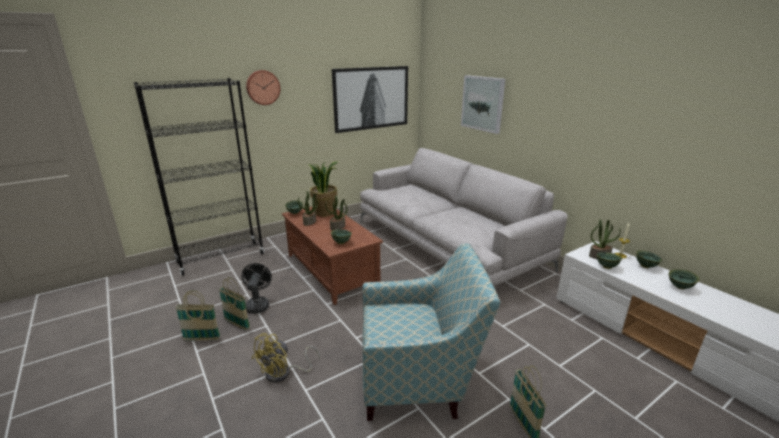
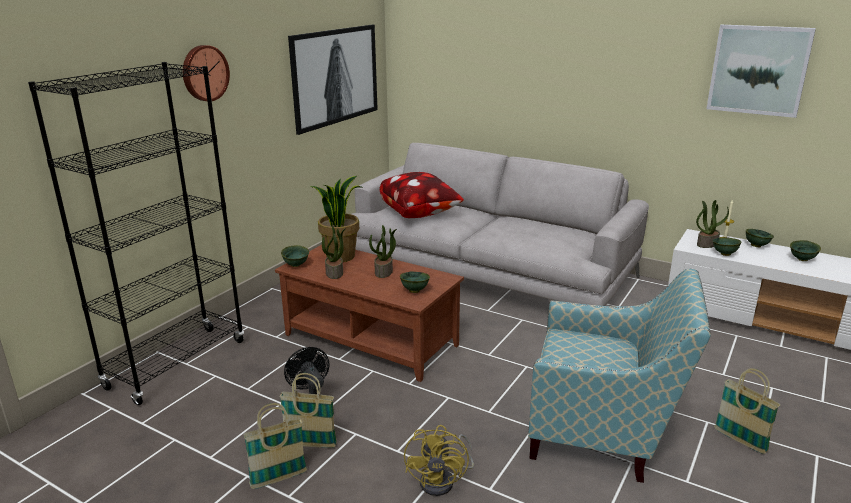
camera: 25 degrees left, 0 degrees up
(405, 195) = (419, 213): none -> pillow
(419, 379) = (605, 433): armchair -> armchair turned 45 degrees clockwise
(483, 103) = (505, 73): picture -> picture (758, 70)

